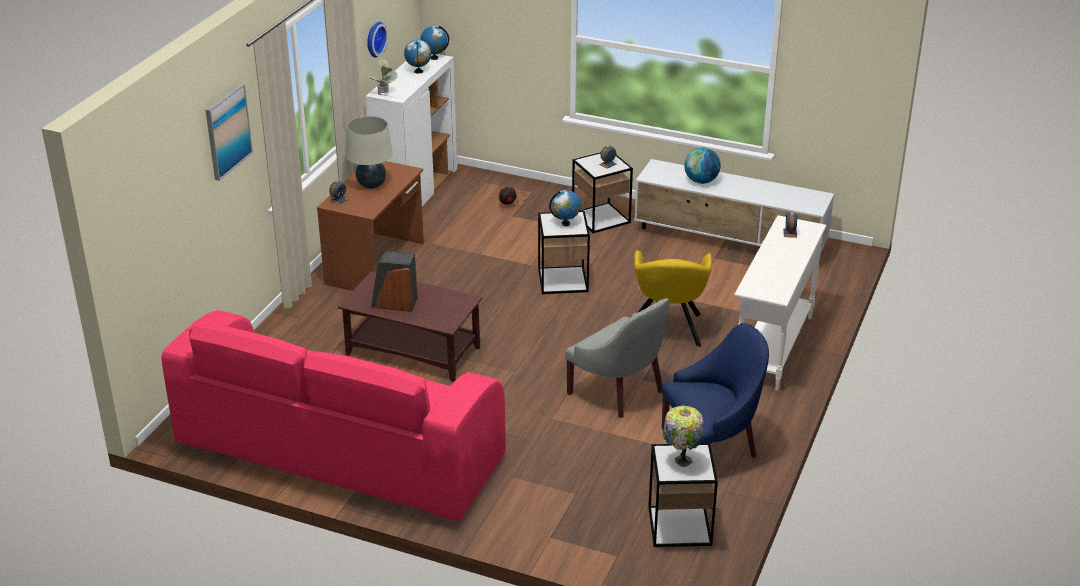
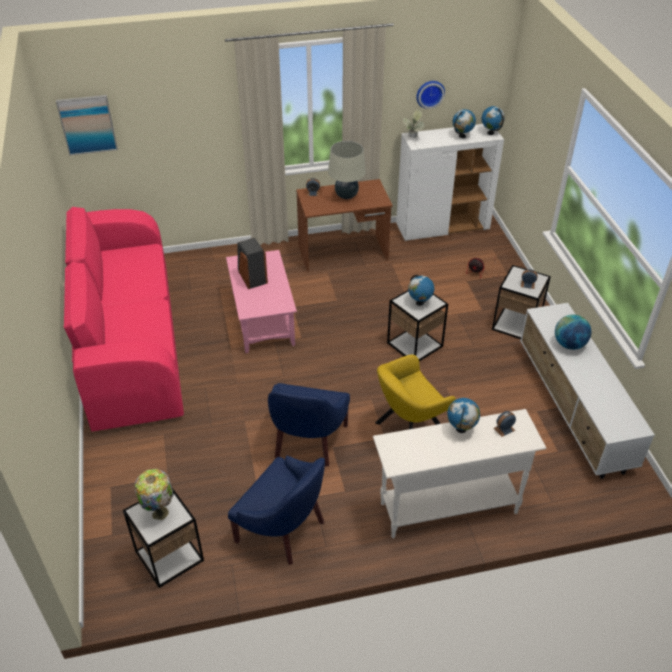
camera: 55 degrees right, 10 degrees up
(227, 131) = (206, 98): picture -> picture (87, 124)
(412, 351) = (262, 317): brown coffee table -> pink coffee table
(620, 391) = (307, 441): grey armchair -> blue armchair
(770, 251) = (461, 429): none -> globe

